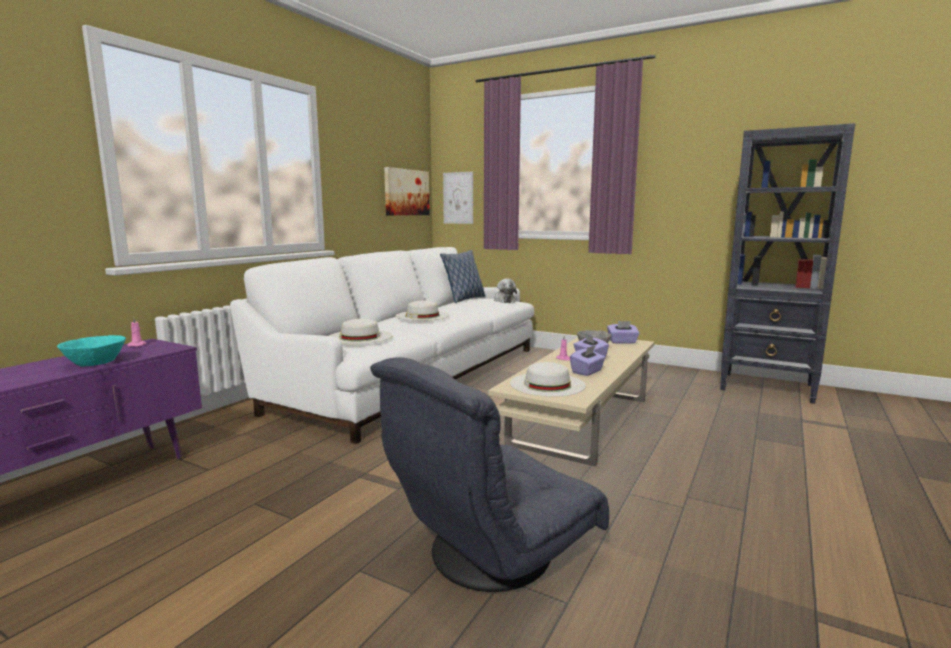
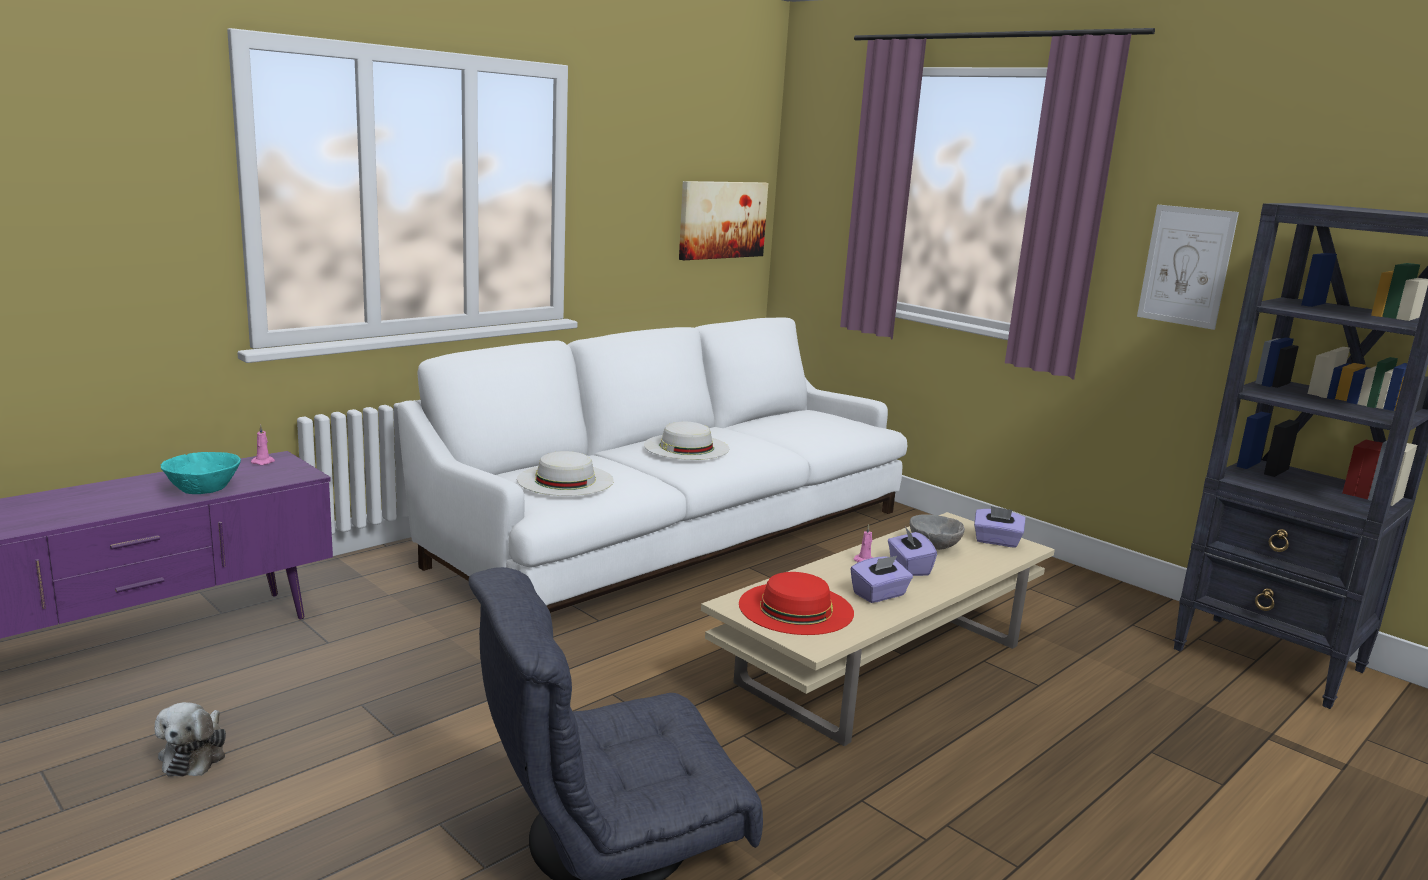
camera: 15 degrees right, 5 degrees up
(458, 198) = (813, 232): picture -> picture (1186, 266)
(464, 299) = (787, 413): pillow -> none
(503, 301) = (851, 425): plush toy -> plush toy (195, 754)
(547, 384) = (796, 608): white hat -> red hat

